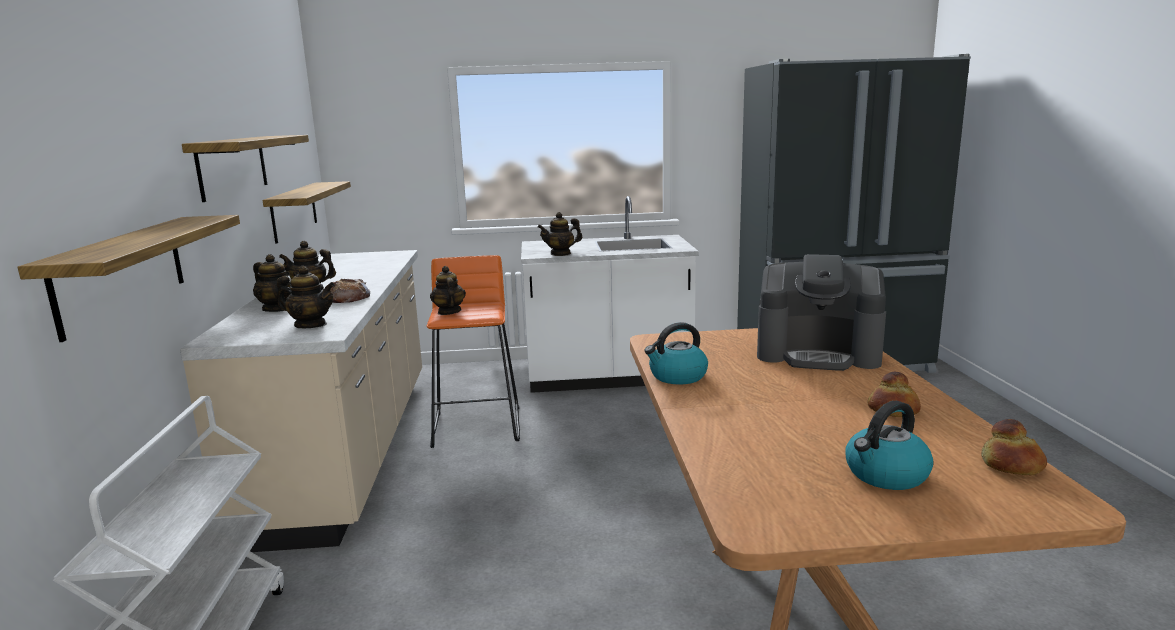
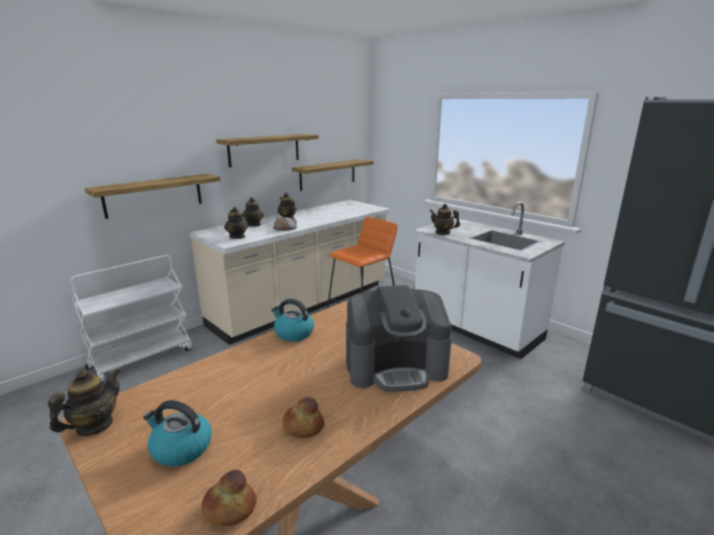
camera: 50 degrees right, 5 degrees up
(449, 312) = (349, 250): teapot -> teapot (94, 426)
(818, 353) = (396, 366): coffee machine -> coffee machine turned 75 degrees counterclockwise

